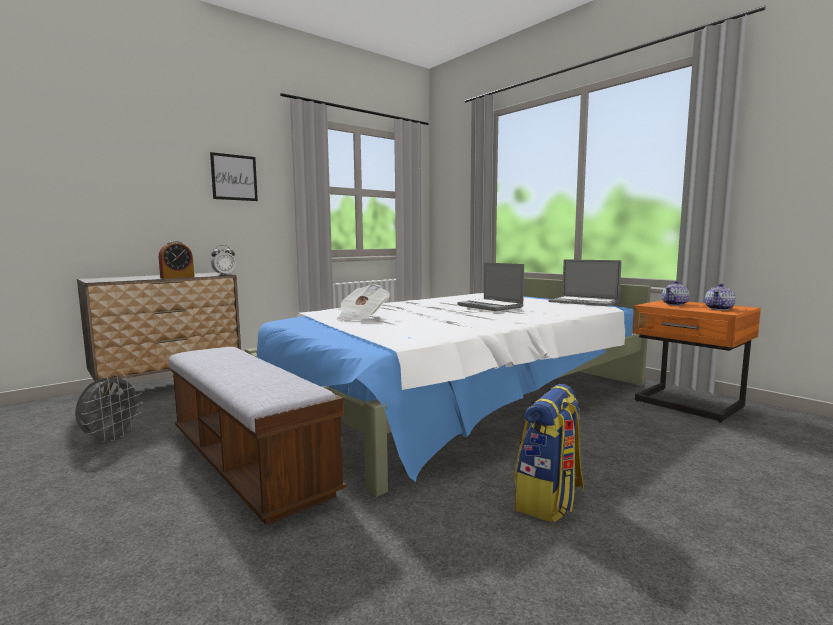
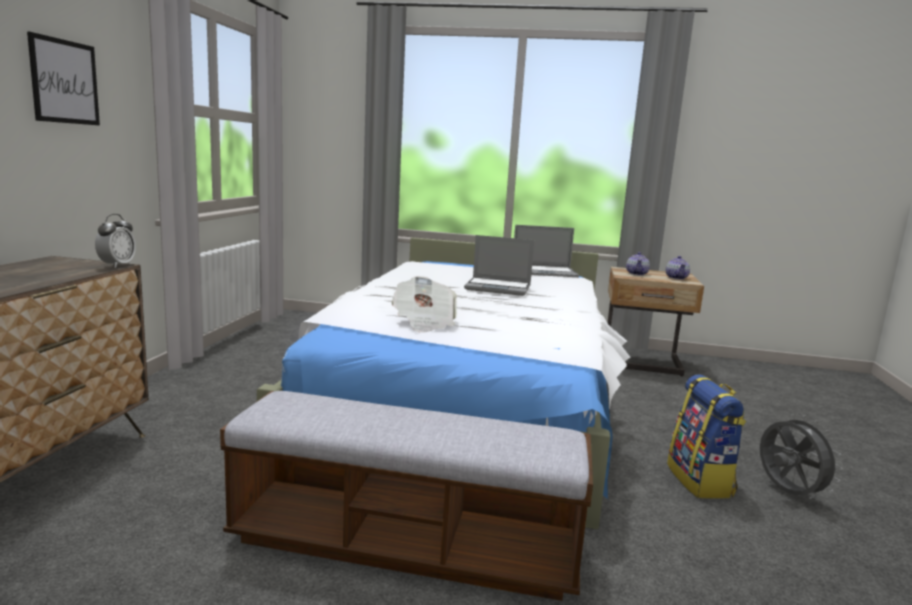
camera: 40 degrees left, 5 degrees up
(111, 438) = (121, 591): grey fan -> grey fan (787, 493)
(177, 277) = (55, 278): alarm clock -> none
(687, 405) = (642, 364): orange nightstand -> beige nightstand

